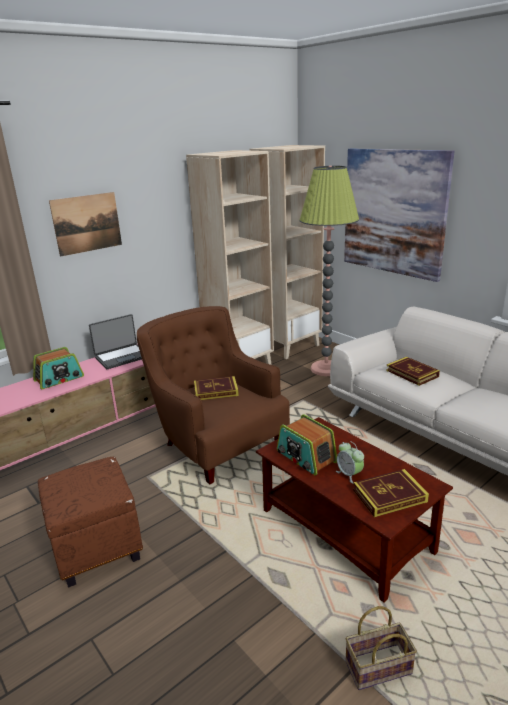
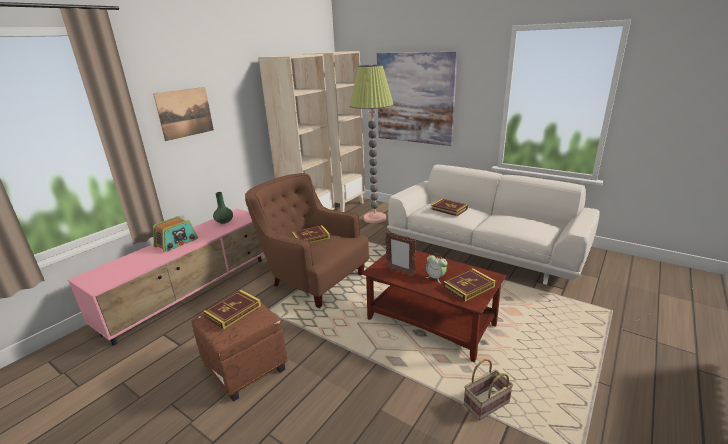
camera: 15 degrees left, 0 degrees up
(84, 478) = (233, 311): none -> book
(122, 357) = (224, 221): laptop -> green vase
(306, 457) = (400, 271): radio -> picture frame

